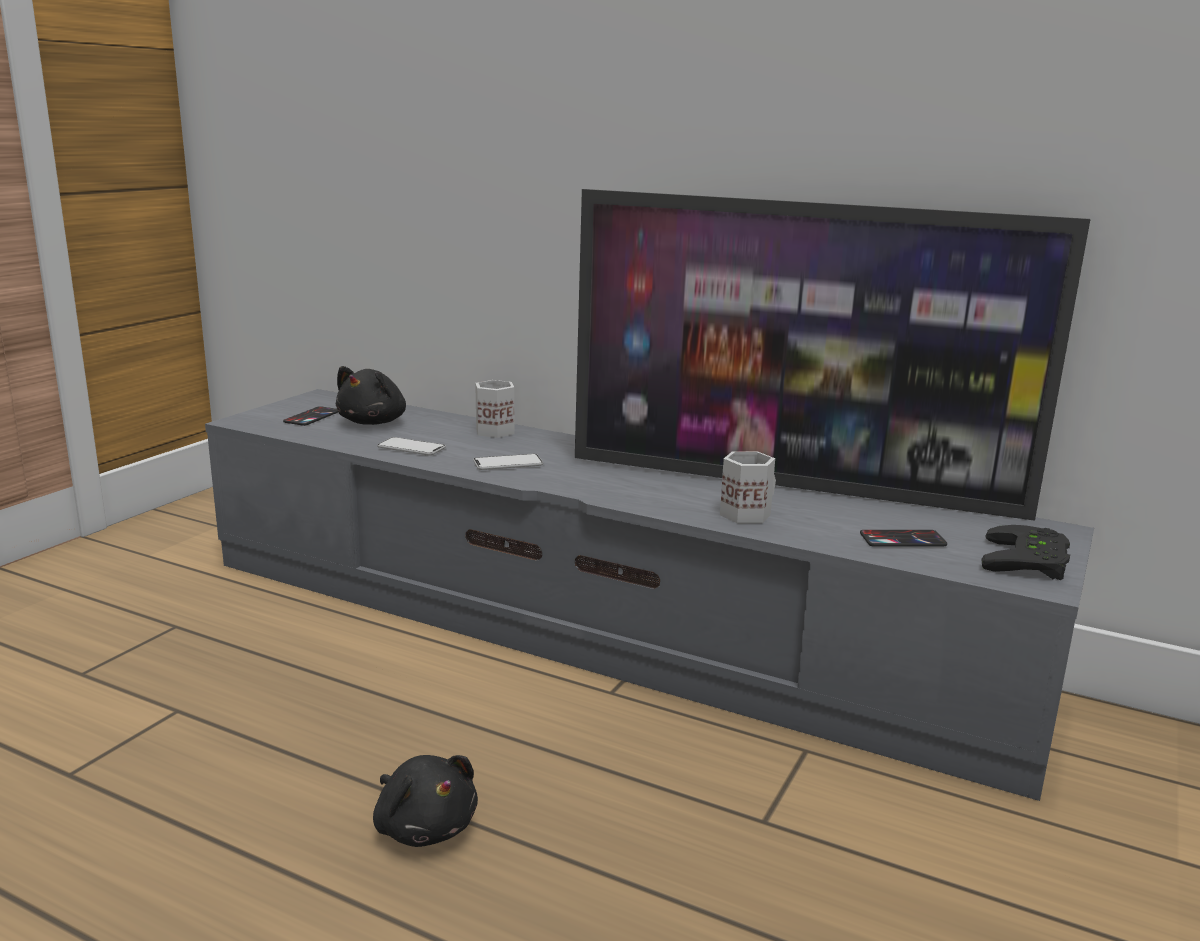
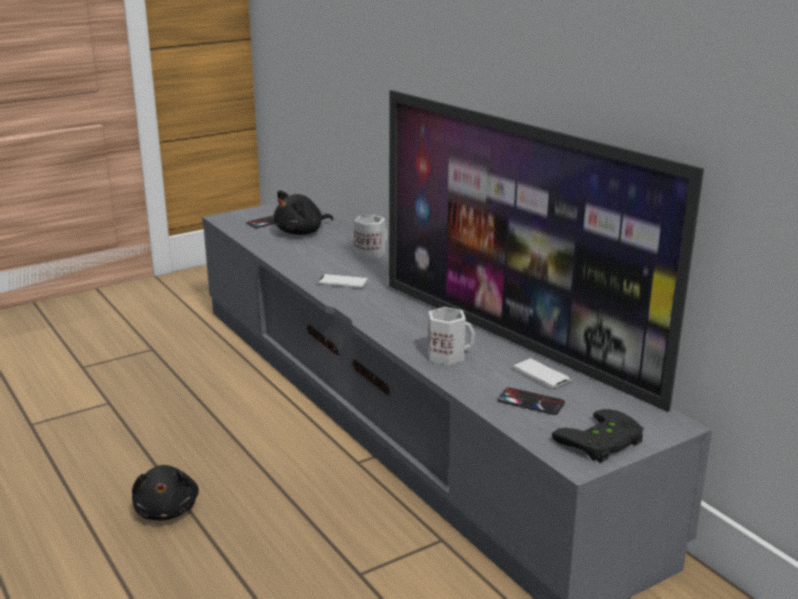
camera: 30 degrees right, 5 degrees up
(411, 448) = (298, 258): phone -> phone (541, 374)

